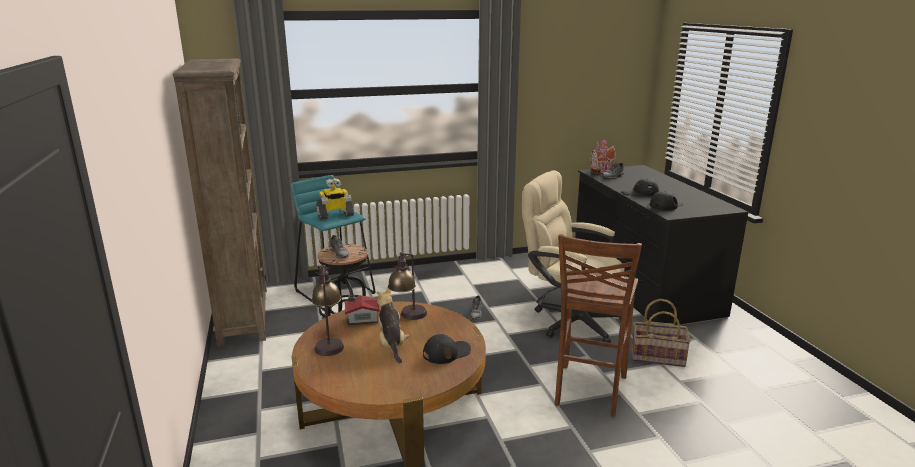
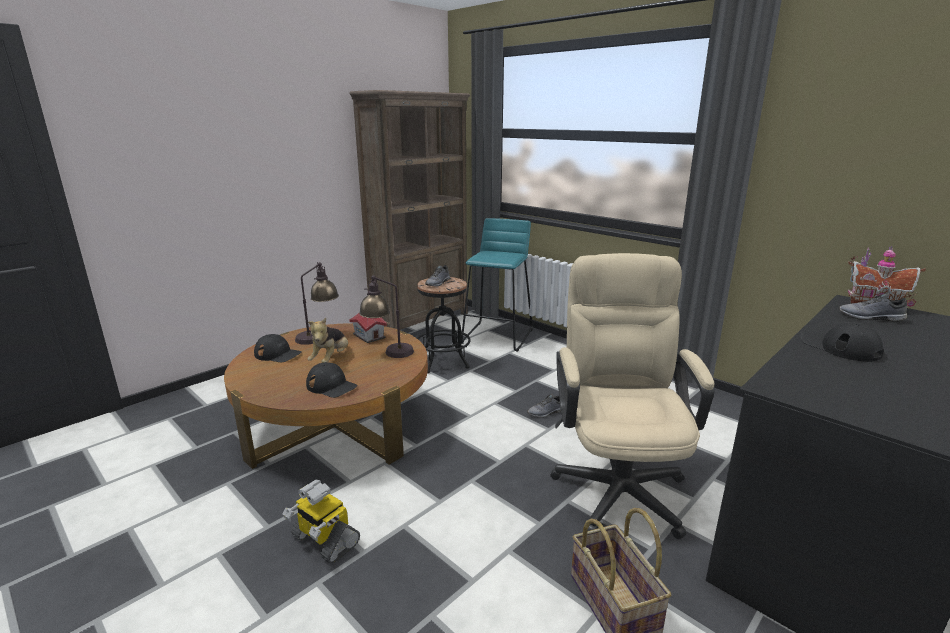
camera: 60 degrees right, 0 degrees up
(335, 215) = (495, 256): toy robot -> toy robot (324, 540)
(391, 344) = (331, 359): plush toy -> plush toy turned 150 degrees clockwise
(588, 391) = (452, 547): brown stool -> none
(666, 205) = (822, 376): black cap -> black cap (278, 354)

